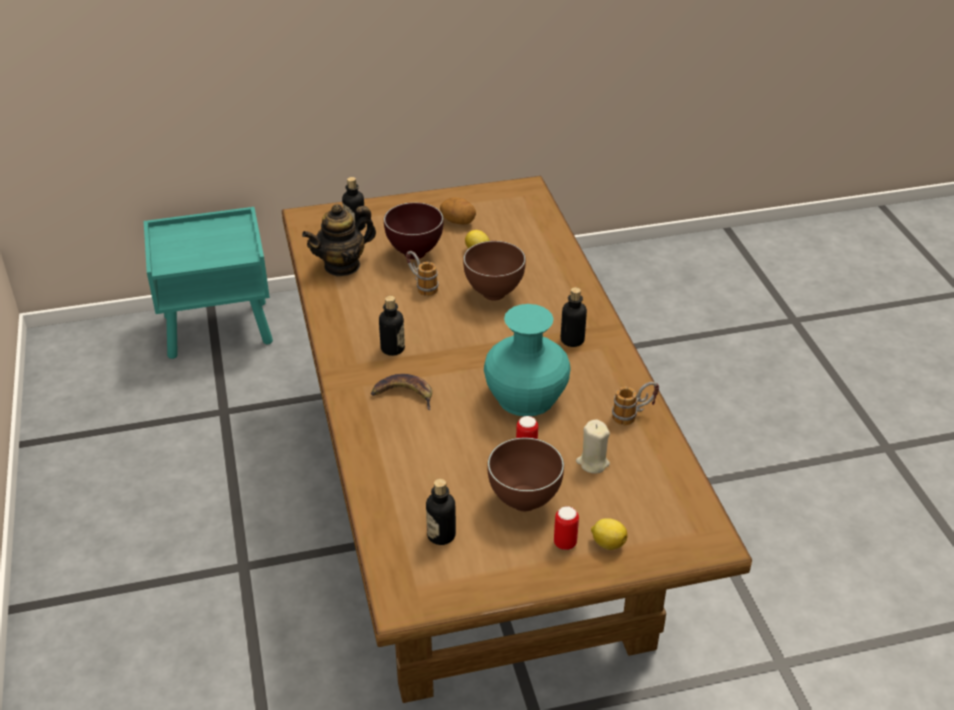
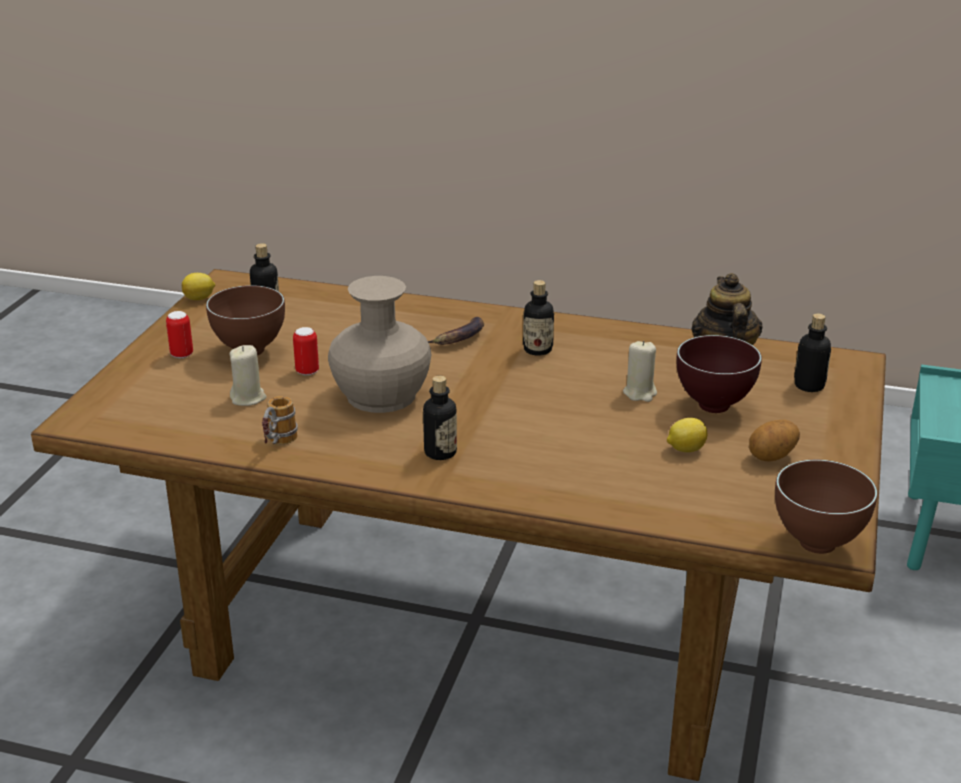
camera: 120 degrees right, 10 degrees down
(421, 286) = (640, 393): mug -> beige candle
(493, 294) = (582, 432): brown bowl -> brown bowl (819, 544)
(525, 397) = (381, 395): turquoise vase -> beige vase
(607, 543) = (153, 372): lemon -> lemon (200, 298)

